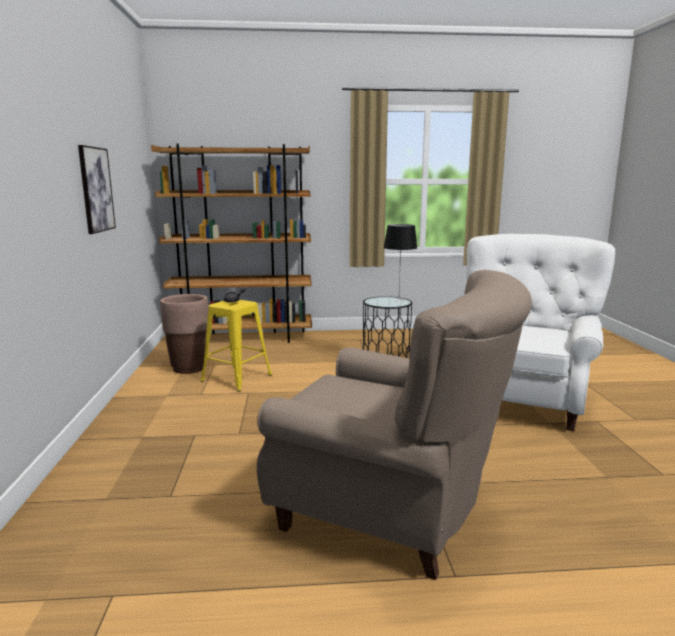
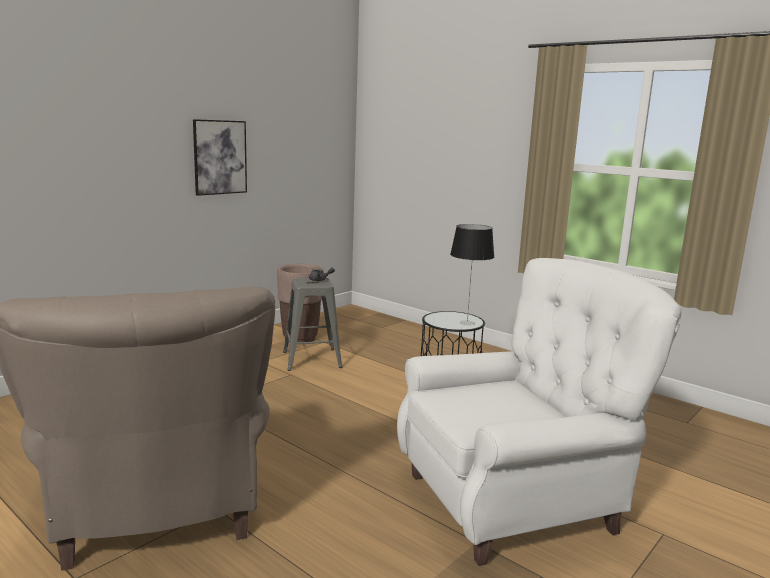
camera: 45 degrees right, 0 degrees up
(236, 377) = (312, 359): yellow stool -> grey stool
(243, 338) = (398, 327): brown bookcase -> none

